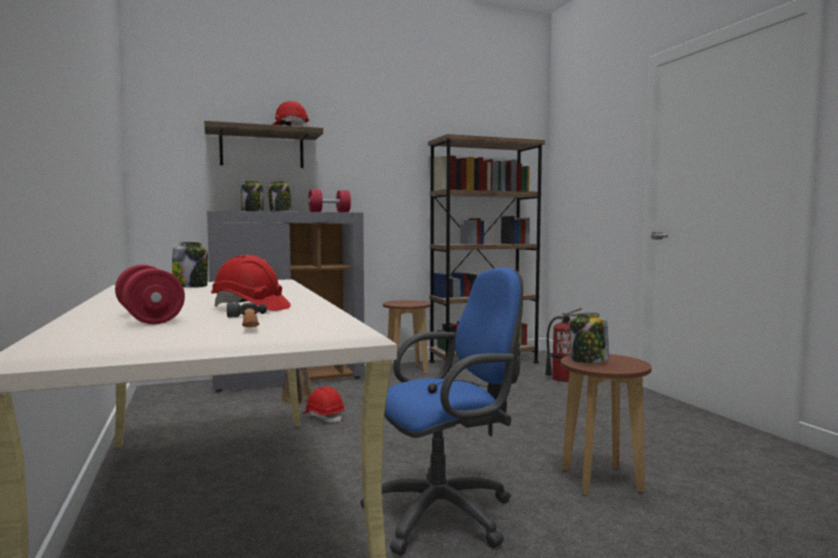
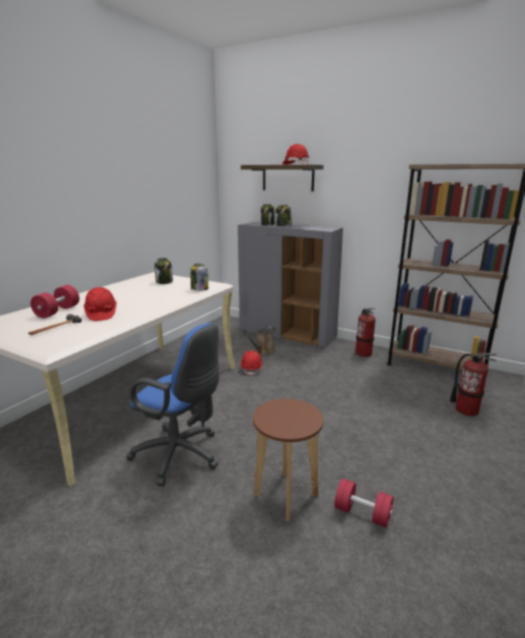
camera: 50 degrees right, 15 degrees up
(329, 212) = (314, 228): red dumbbell -> red dumbbell (362, 513)
(407, 370) = (363, 353): brown stool -> fire extinguisher
(588, 361) = (281, 410): jar -> jar (199, 289)

